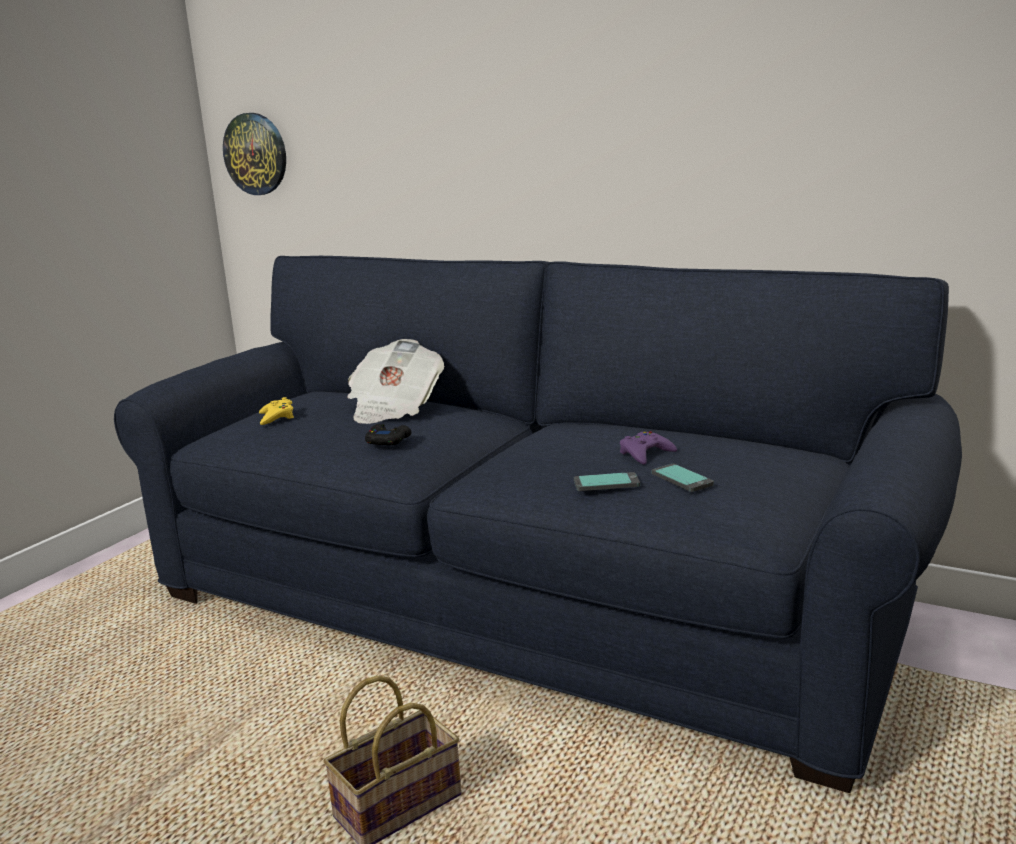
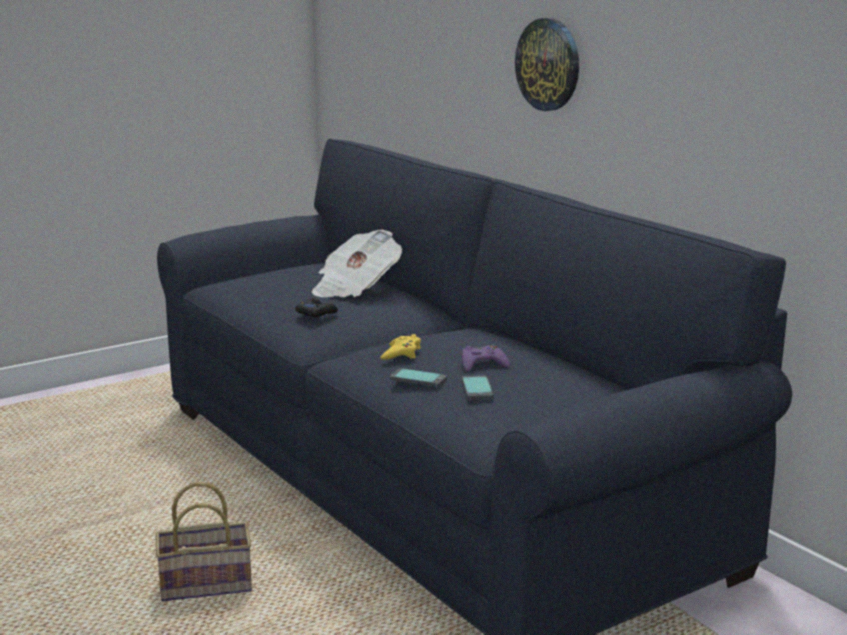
camera: 25 degrees right, 0 degrees up
(256, 154) = (342, 43): wall clock -> wall clock (548, 64)
(276, 417) = (265, 278): yellow game controller -> yellow game controller (401, 353)

